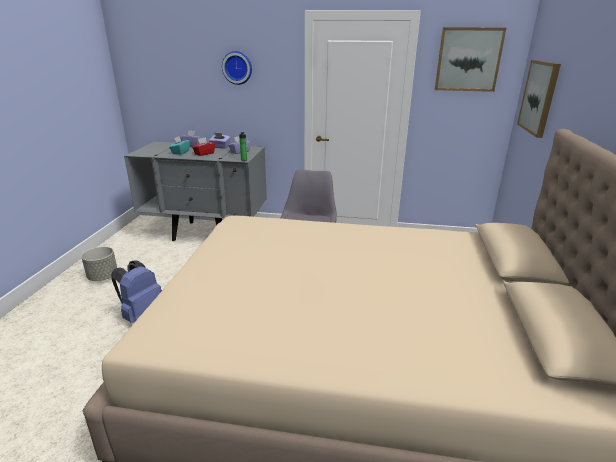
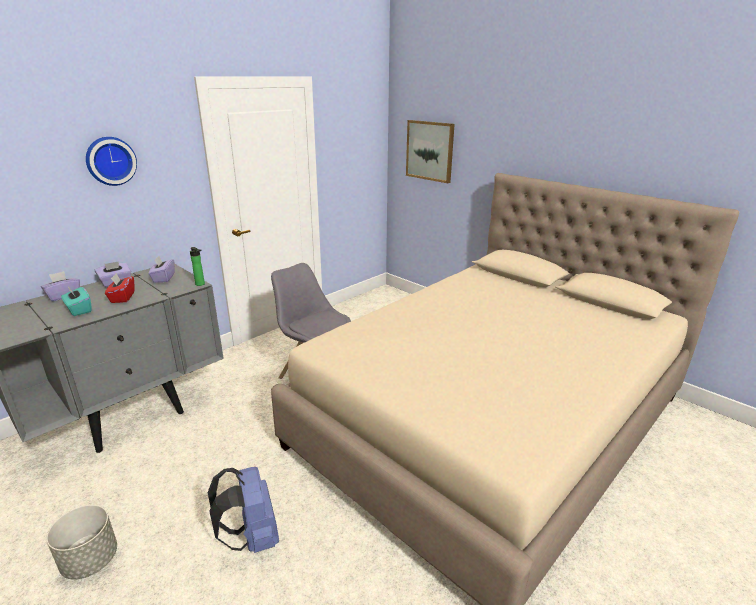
camera: 55 degrees left, 0 degrees up
(468, 59) = (353, 123): picture -> none

